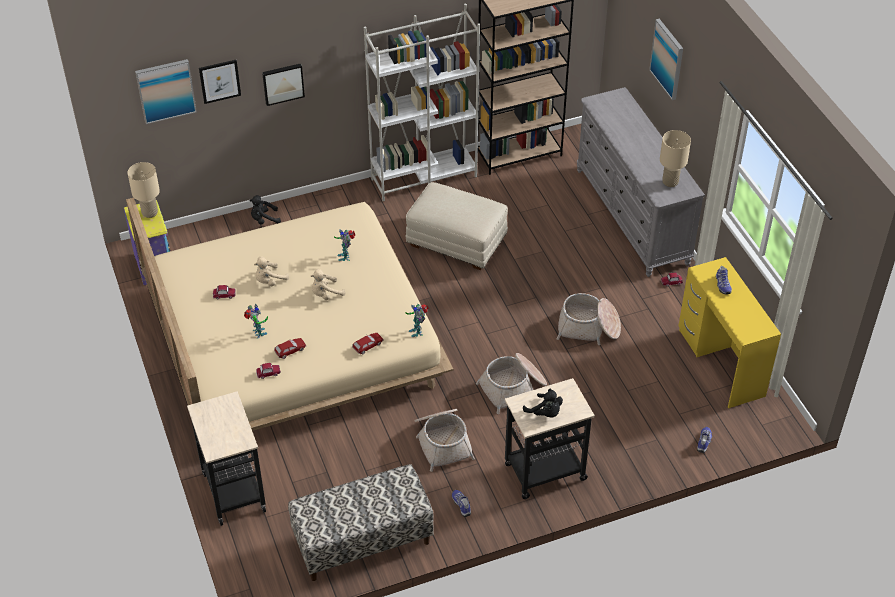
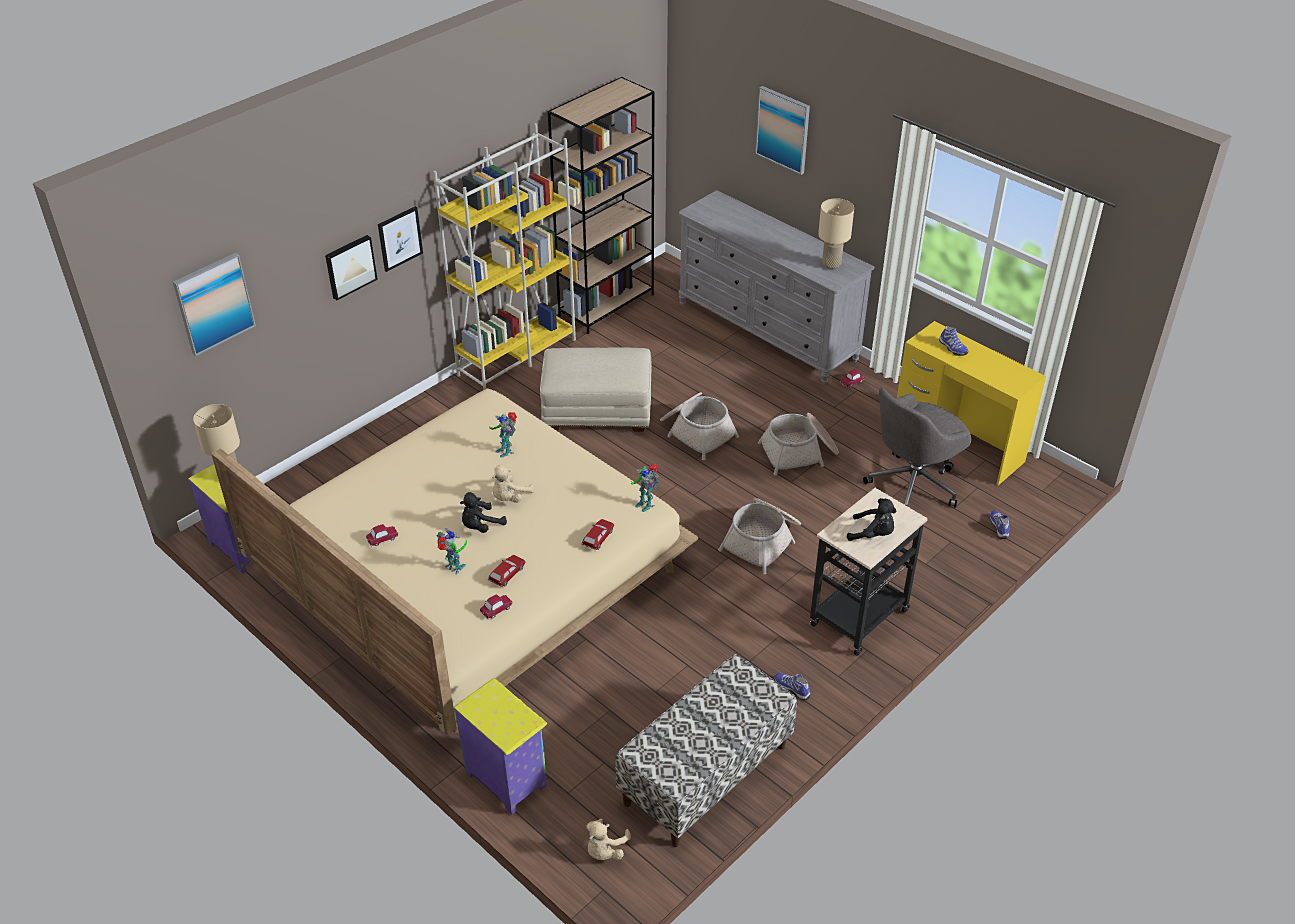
camera: 25 degrees left, 5 degrees down
(219, 81) = (277, 277): picture -> picture (400, 238)
(232, 491) = (506, 777): cart -> nightstand
(264, 219) = (354, 454): black plush toy -> black plush toy (480, 526)
(269, 280) = (430, 504): beige plush toy -> beige plush toy (605, 850)
(424, 178) = (517, 357): white bookcase -> yellow bookcase
(442, 441) = (723, 626): basket -> basket (696, 432)
(658, 384) = (912, 486): none -> grey office chair

